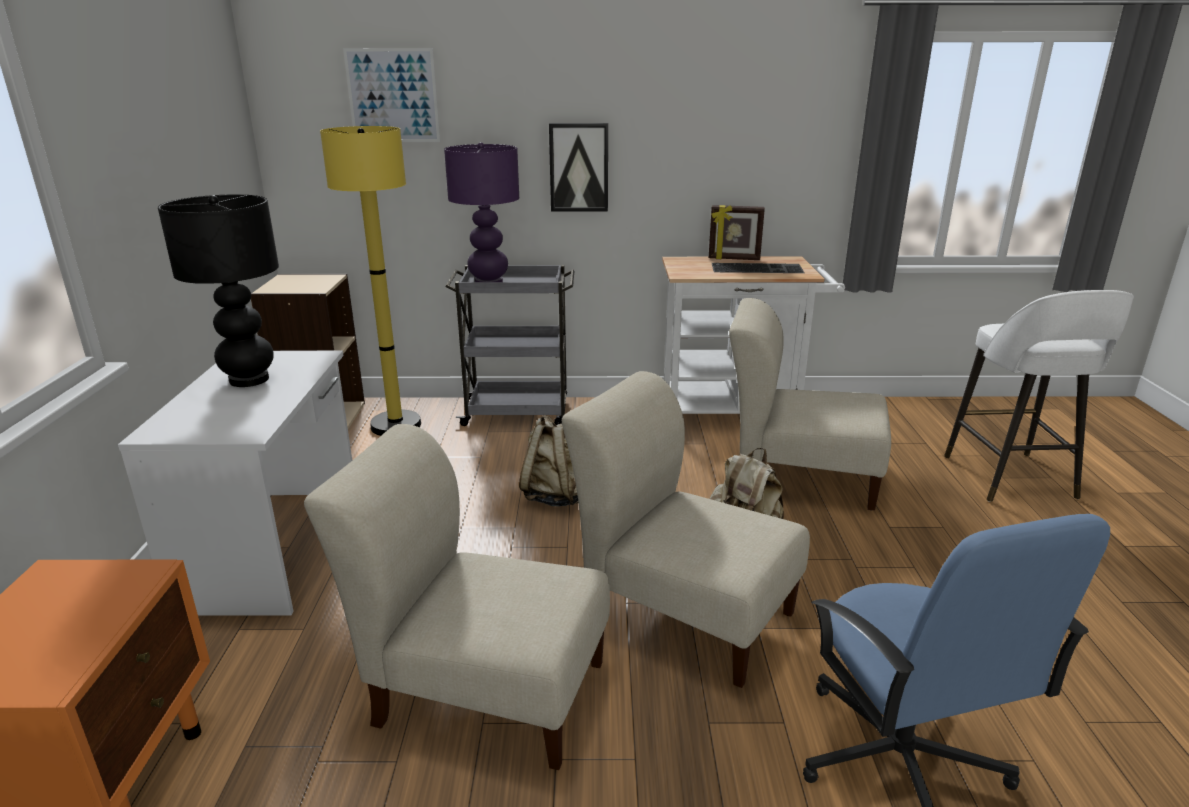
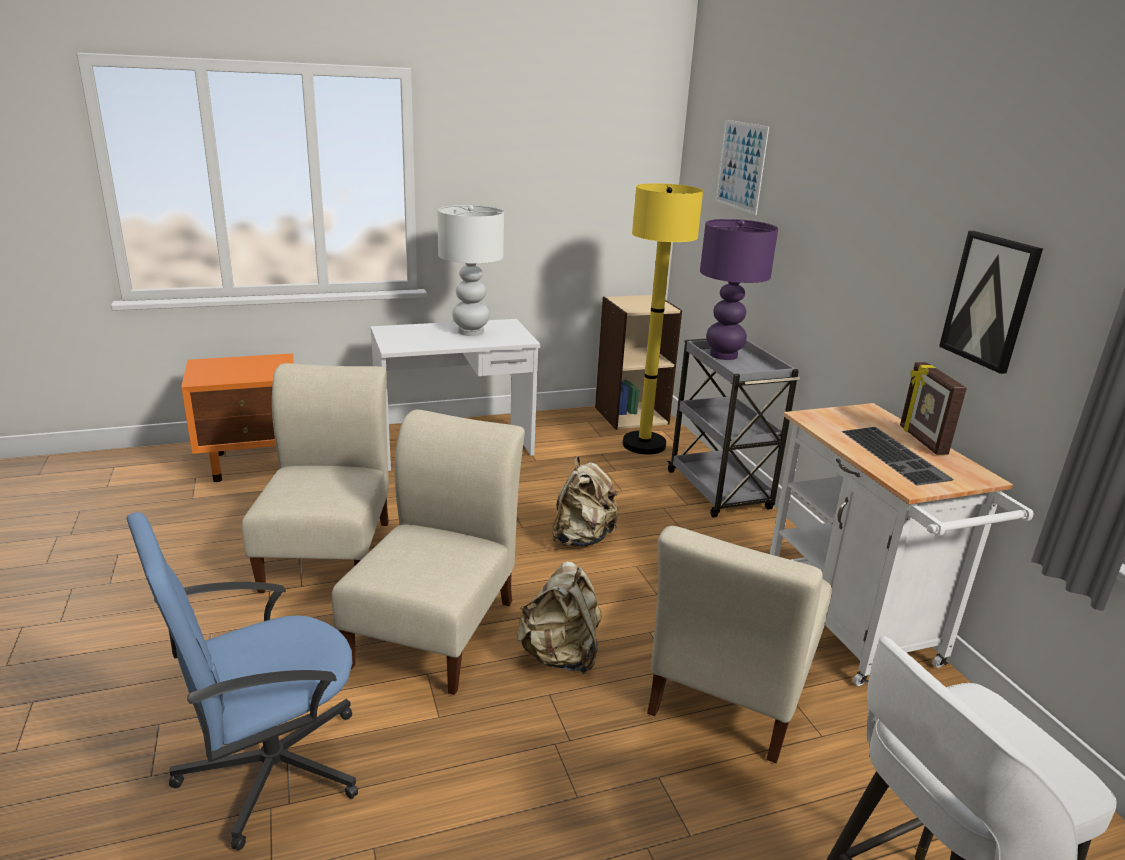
camera: 70 degrees right, 0 degrees up
(250, 379) = (471, 332): black table lamp -> white table lamp
(579, 167) = (834, 271): picture -> picture (990, 301)
(798, 477) = (730, 691): beige chair -> beige chair turned 150 degrees counterclockwise

